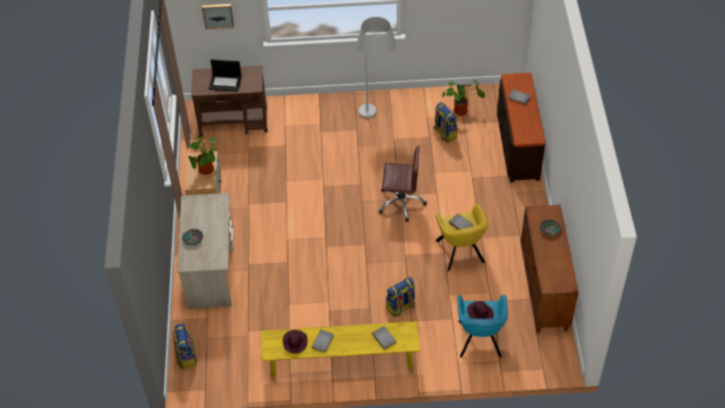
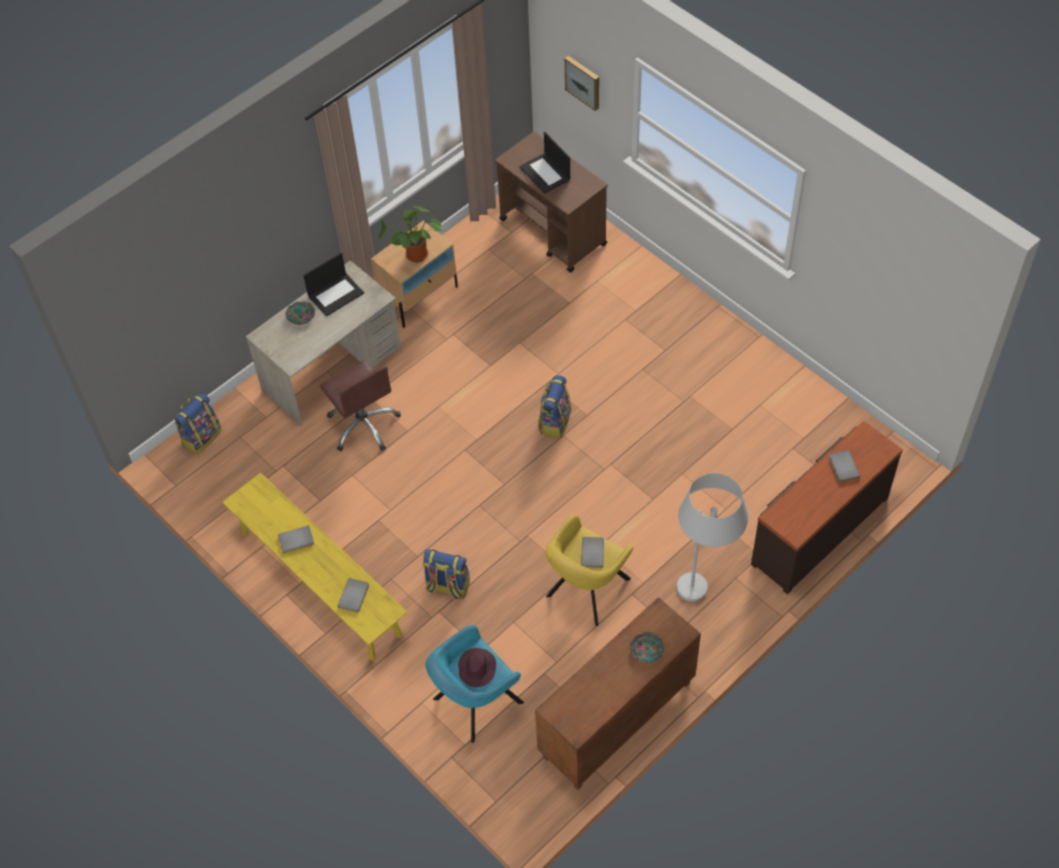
camera: 50 degrees right, 5 degrees up
(196, 215) = (336, 294): none -> laptop
(295, 342) = (272, 515): purple hat -> none
(377, 112) = (714, 350): white floor lamp -> white floor lamp (702, 600)
(401, 202) = (601, 475): brown office chair -> brown office chair (364, 424)
(444, 133) = (754, 440): backpack -> backpack (554, 421)
(462, 110) = (811, 431): potted plant -> none

